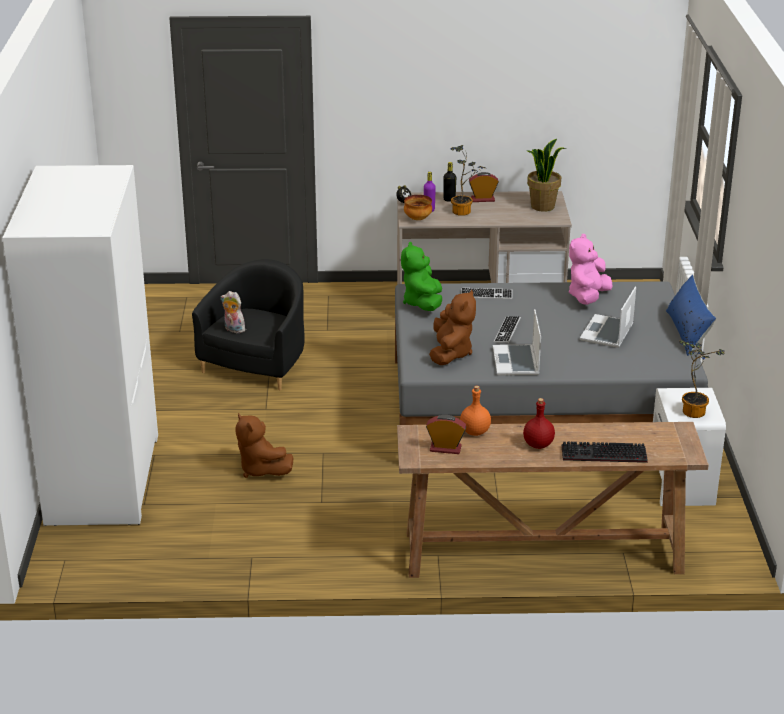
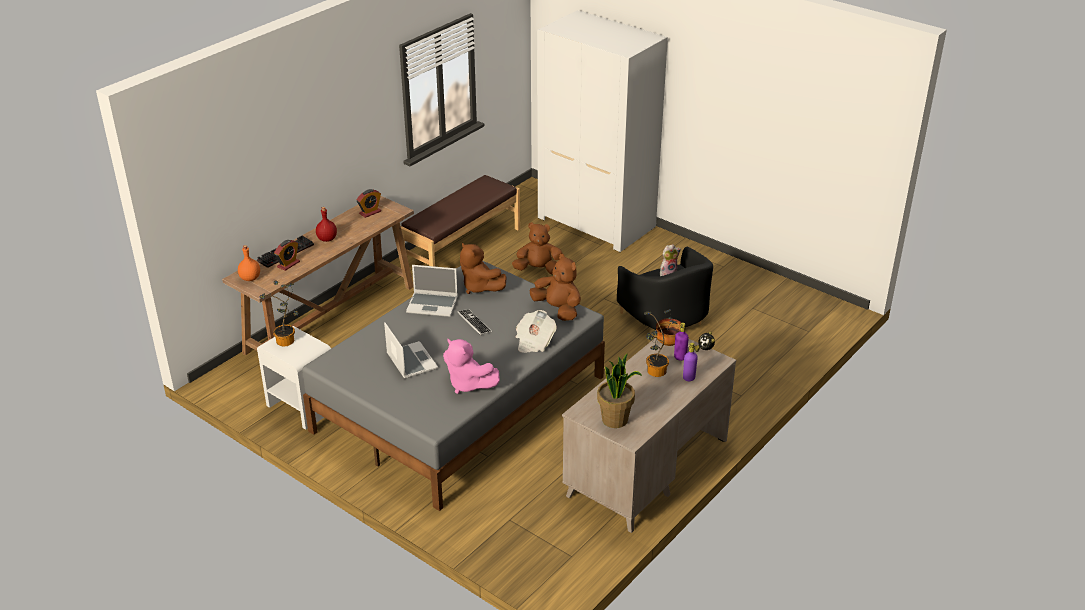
camera: 130 degrees right, 5 degrees up
(282, 544) = (461, 248): none -> brown bench
(423, 303) = (558, 309): green plush toy -> brown plush toy
(449, 199) = (689, 378): black bottle -> purple bottle
(475, 432) = (369, 227): orange bottle -> orange bottle (250, 278)
(483, 199) = (668, 395): alarm clock -> alarm clock (288, 264)
(486, 295) = (534, 341): keyboard -> newspaper
(517, 362) = (433, 305): laptop -> laptop turned 150 degrees clockwise
(588, 297) = (468, 384): pink plush toy -> pink plush toy turned 150 degrees clockwise
(688, 332) = (358, 397): blue pillow -> none

